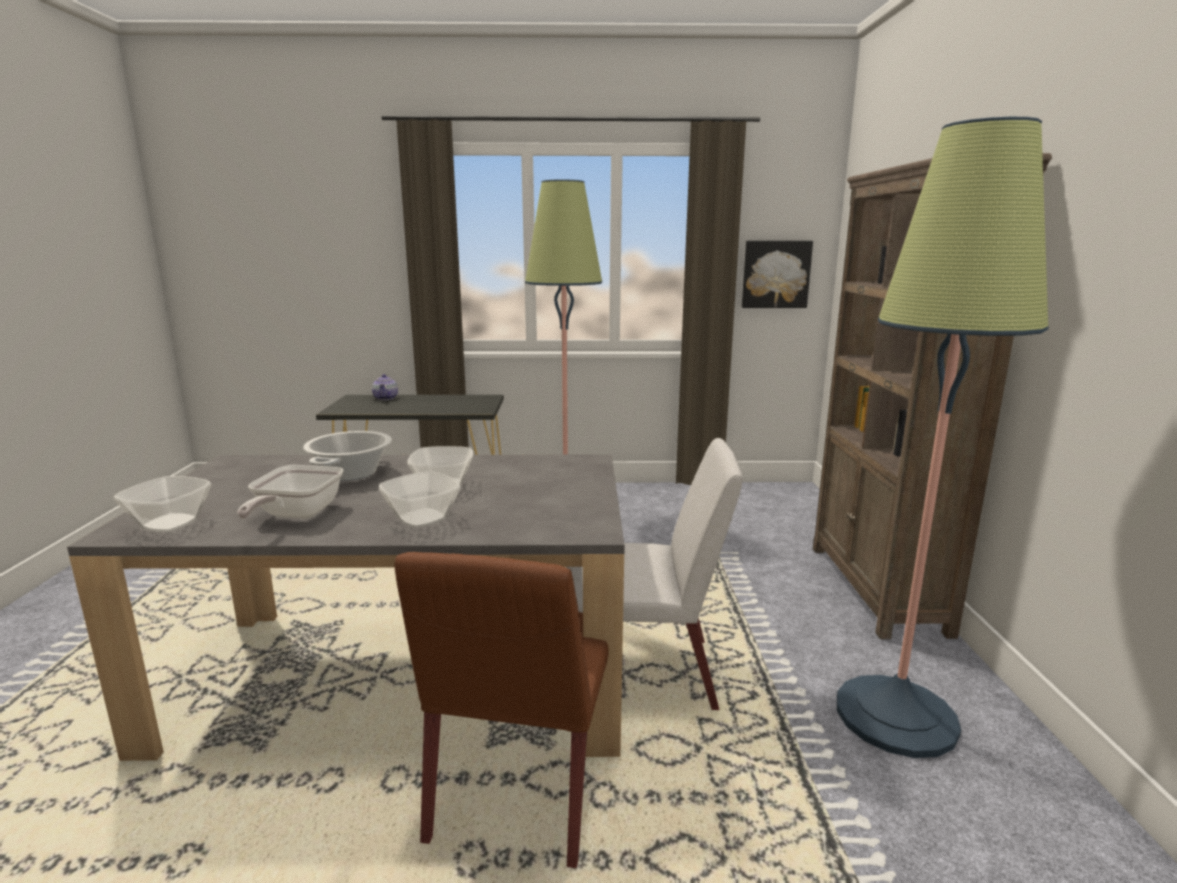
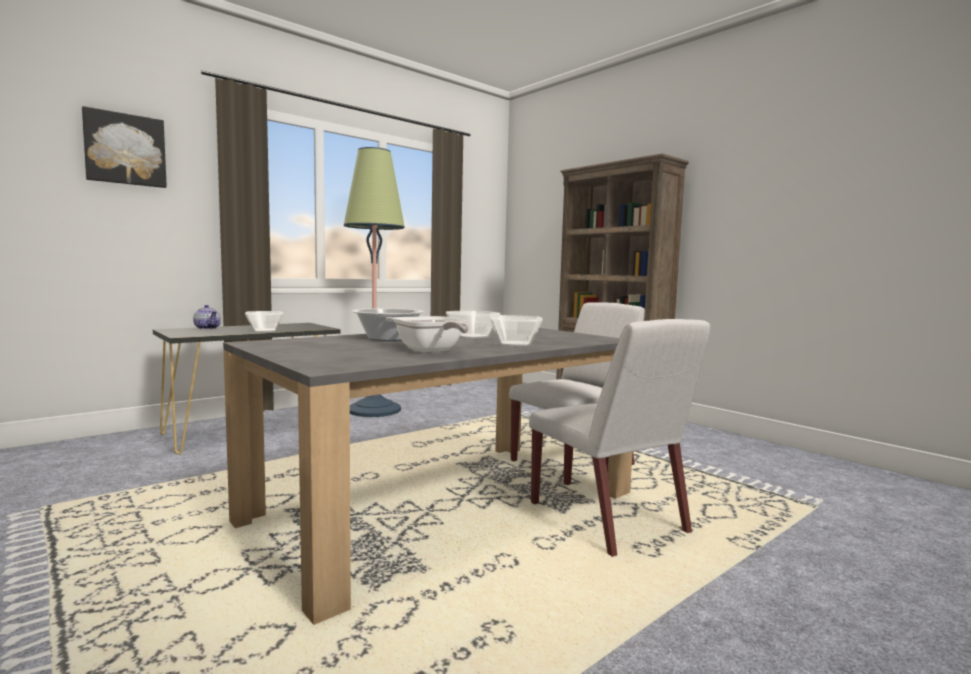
camera: 40 degrees left, 10 degrees down
(168, 524) = (350, 362): bowl -> bowl (264, 331)
(522, 783) = (608, 518): brown chair -> white chair
(775, 274) = (476, 236): picture -> picture (125, 149)
(895, 716) = (695, 446): floor lamp -> none

